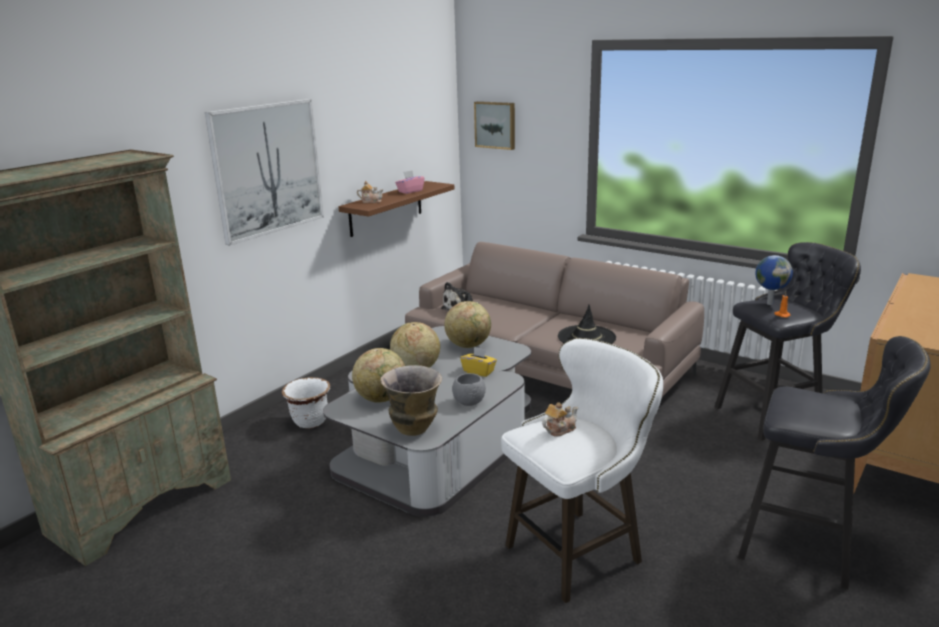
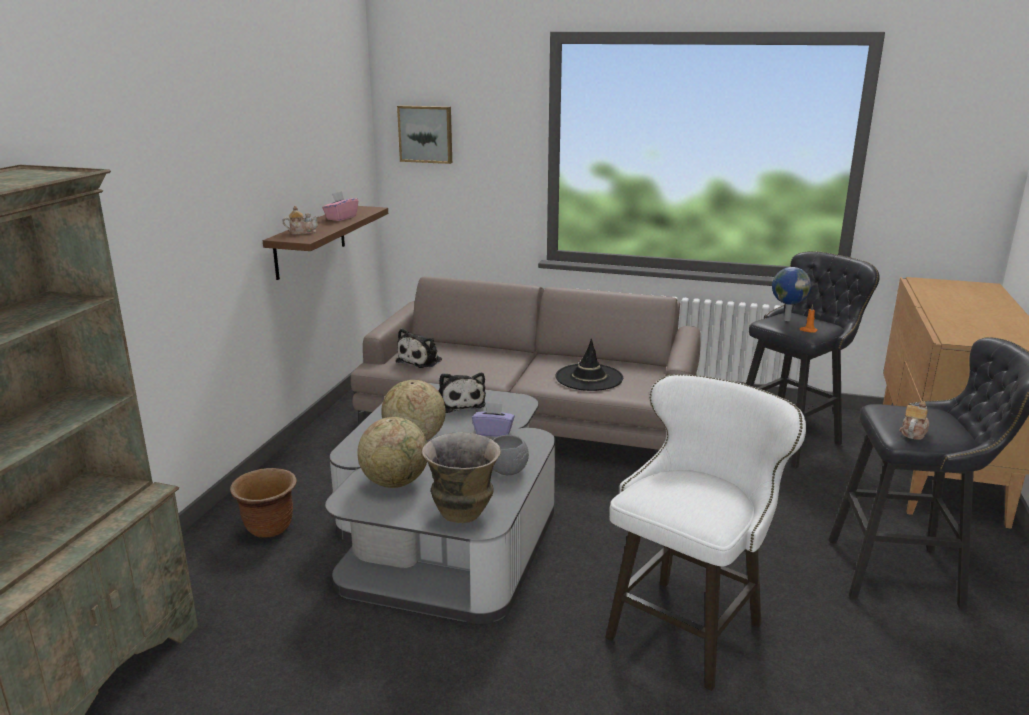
camera: 20 degrees left, 0 degrees up
(267, 169) = (184, 192): picture -> none
(310, 422) = (269, 528): white planter -> brown planter
(468, 345) = (460, 403): globe -> plush toy
(479, 371) = (493, 432): yellow tissue box -> purple tissue box
(559, 429) = (680, 485): teapot -> teapot (913, 432)

